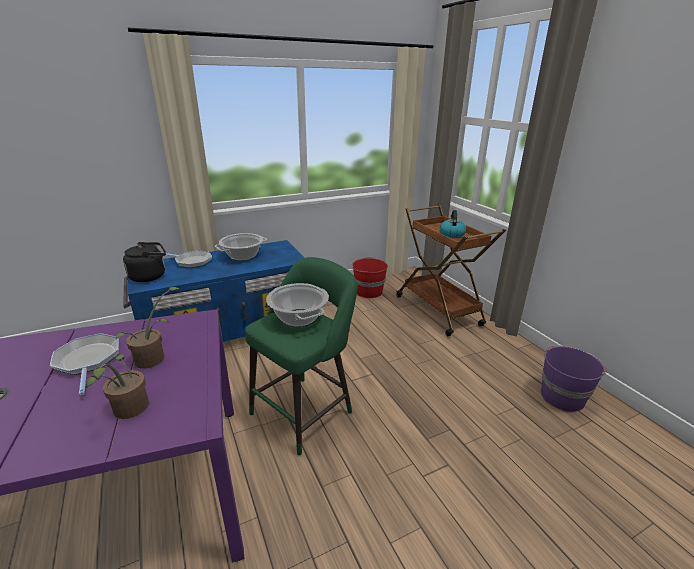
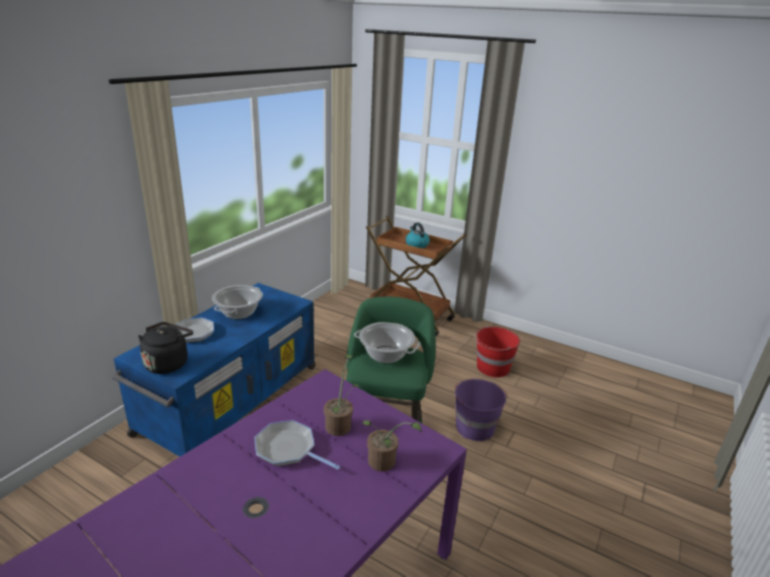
camera: 35 degrees left, 0 degrees up
(368, 291) = (331, 316): red bucket -> red bucket (492, 368)
(562, 396) = (540, 357): purple bucket -> purple bucket (474, 427)

